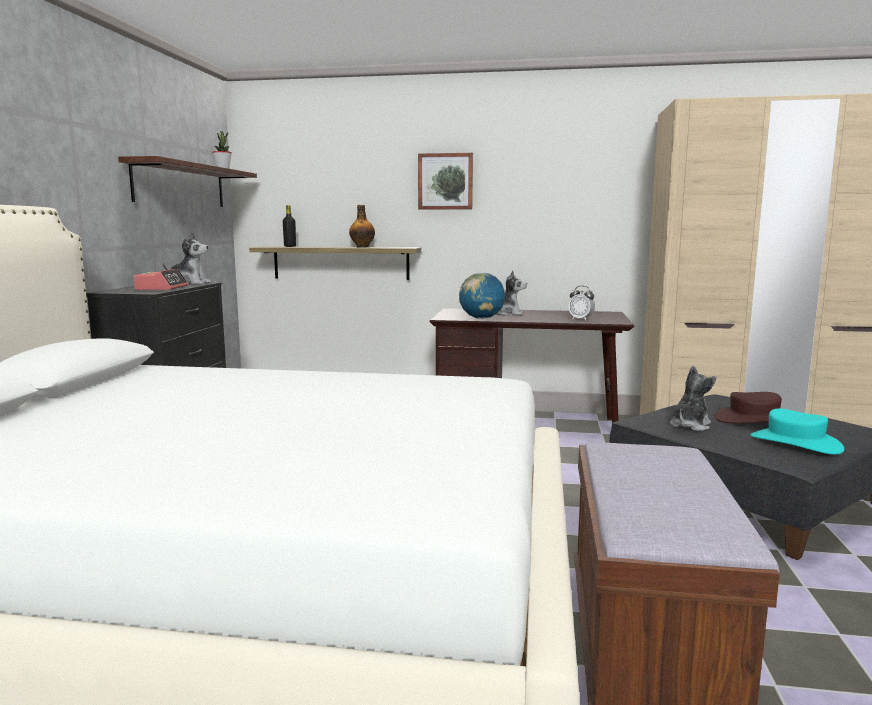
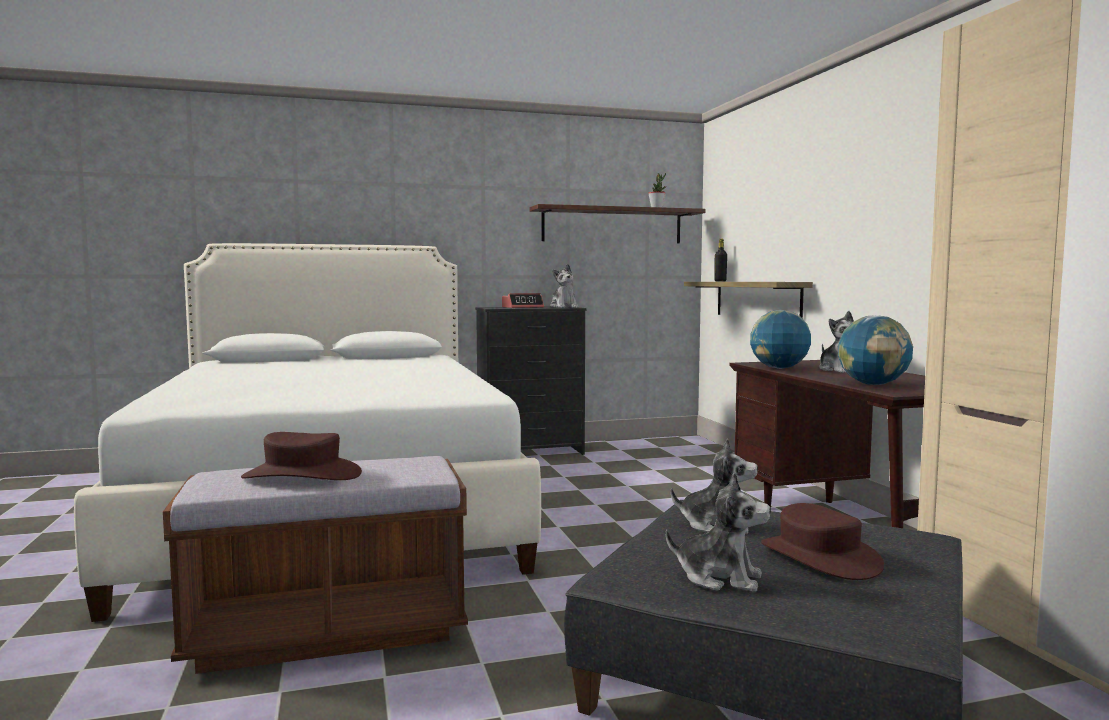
camera: 65 degrees right, 5 degrees down
(362, 247) = (759, 281): bottle -> none
(445, 181) = (835, 198): picture -> none
(581, 319) = (873, 384): alarm clock -> globe
(676, 492) = (302, 475): none -> brown hat
(795, 443) = (720, 578): turquoise hat -> plush toy

